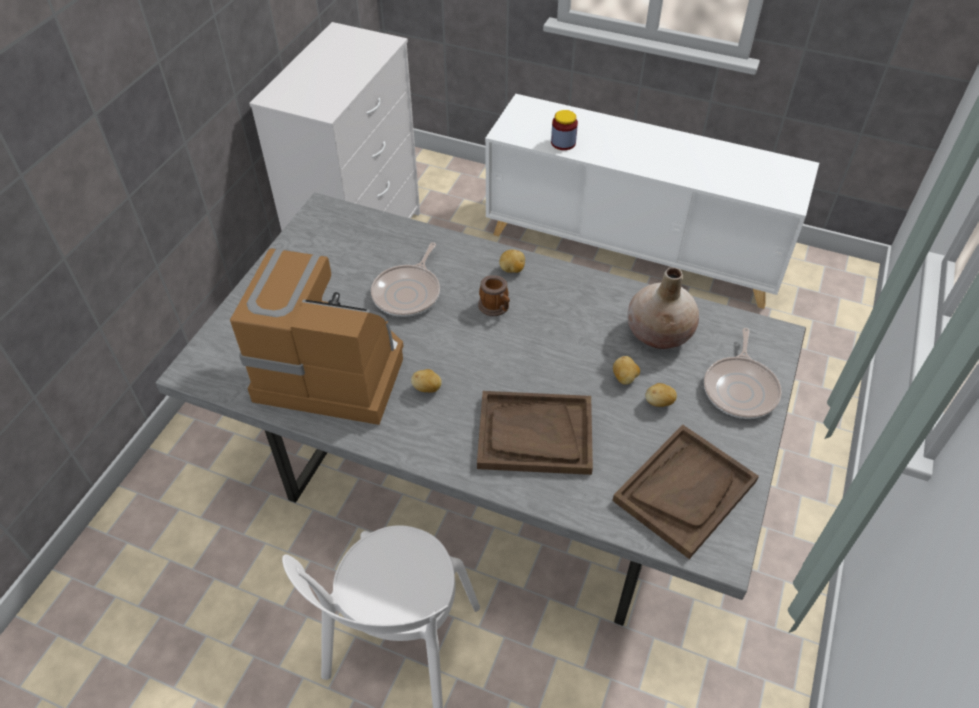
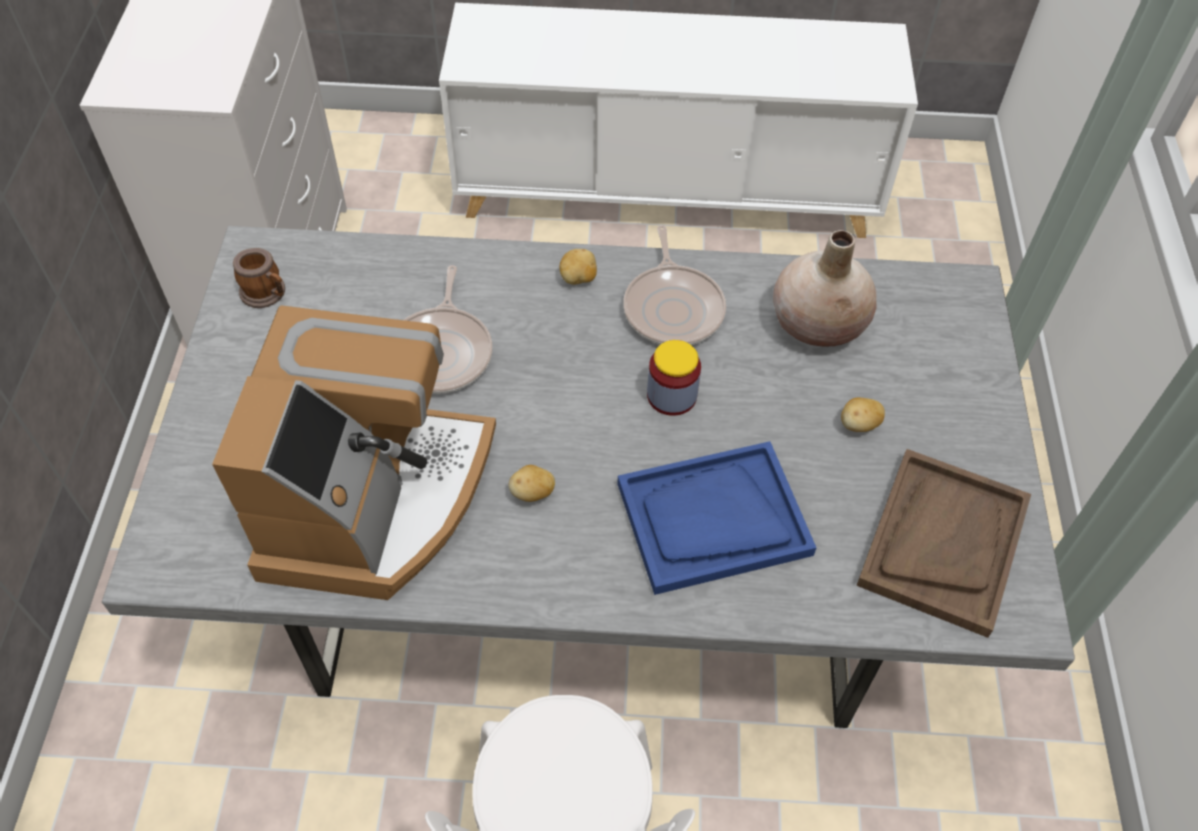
camera: 20 degrees left, 5 degrees up
(331, 367) = (374, 500): coffee machine -> coffee machine turned 105 degrees clockwise
(496, 307) = (579, 342): mug -> mug (267, 294)
(534, 435) = (713, 520): brown tray -> blue tray
(563, 143) = (554, 65): jar -> jar (671, 395)
(624, 378) = (799, 401): potato -> none
(740, 388) = (954, 375): frying pan -> frying pan (673, 307)

